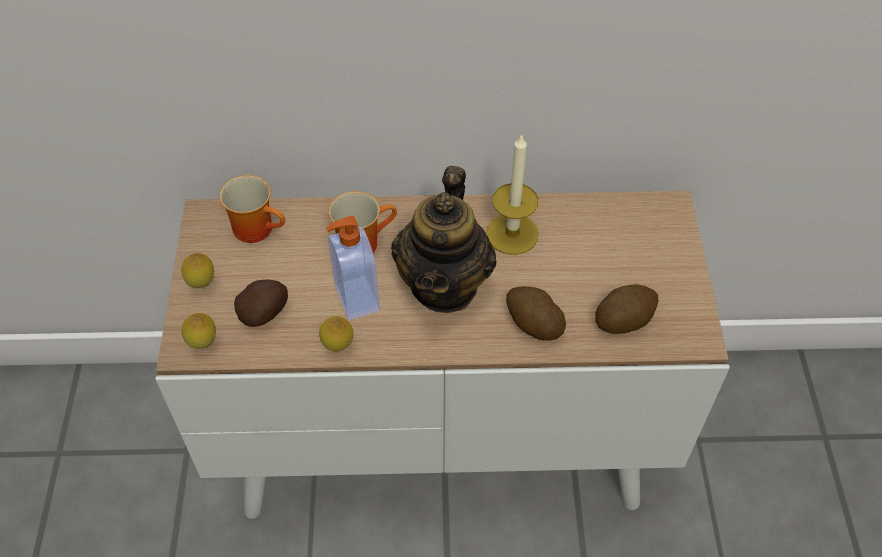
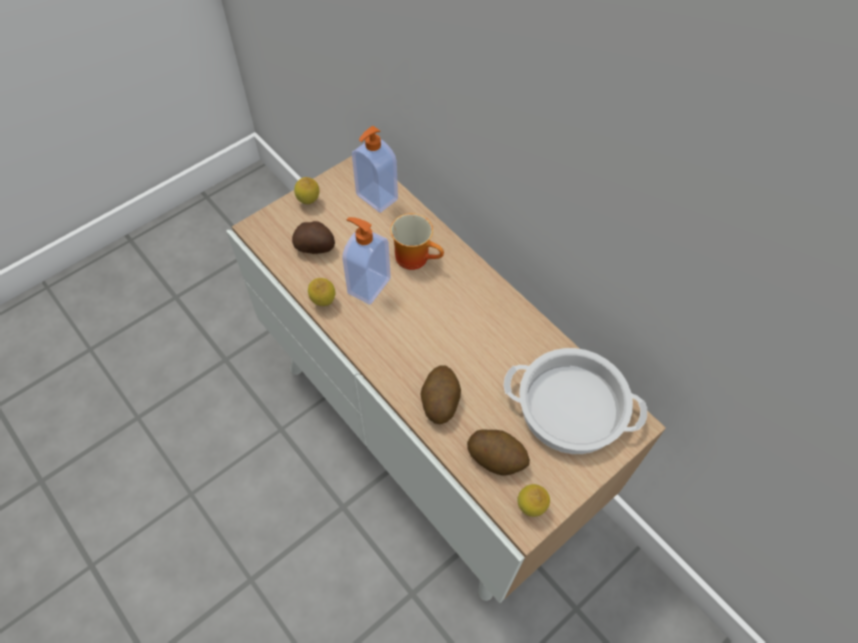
camera: 50 degrees right, 5 degrees up
(203, 344) = (267, 234): lemon -> lemon (530, 507)
(258, 227) = (376, 198): mug -> soap dispenser
(445, 285) = (424, 327): teapot -> none
(512, 234) = (505, 337): candle -> none
(620, 235) = (572, 406): none -> cooking pot

